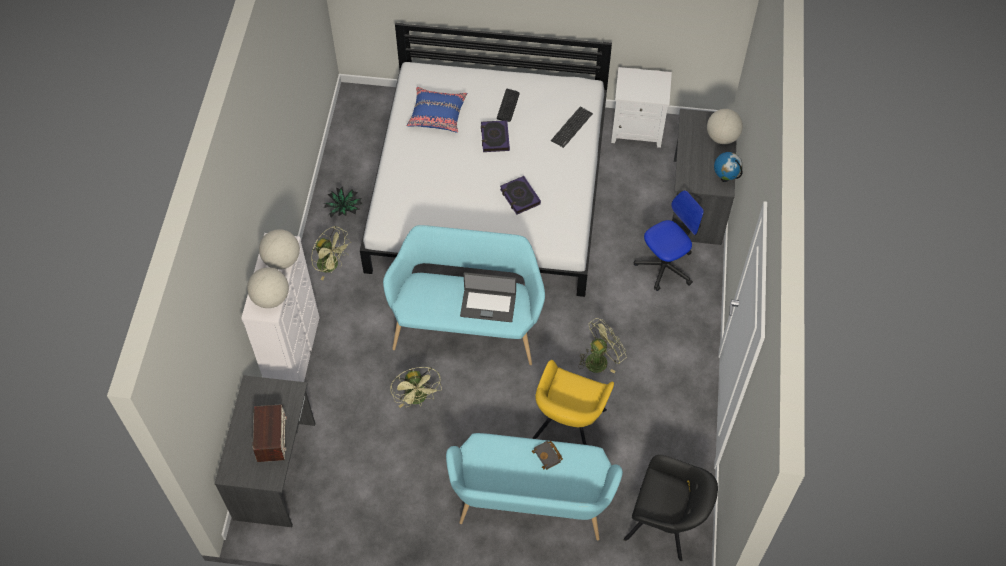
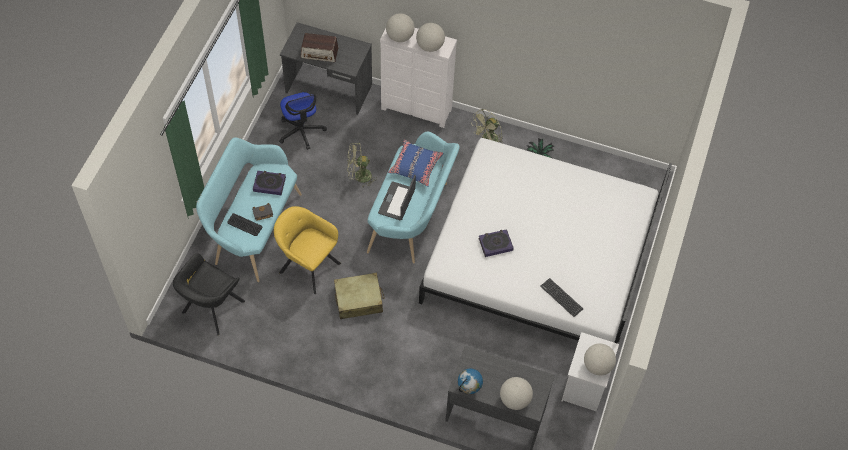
camera: 100 degrees right, 0 degrees up
(437, 114) = (593, 203): blue pillow -> blue pillow (416, 166)
(495, 138) = (559, 238): book -> book (269, 184)
(508, 105) = (594, 255): keyboard -> keyboard (244, 225)
(600, 359) = (359, 300): green fan -> beige suitcase
(650, 81) = (597, 366): none -> globe
(665, 266) = (433, 370): office chair -> office chair (301, 131)

